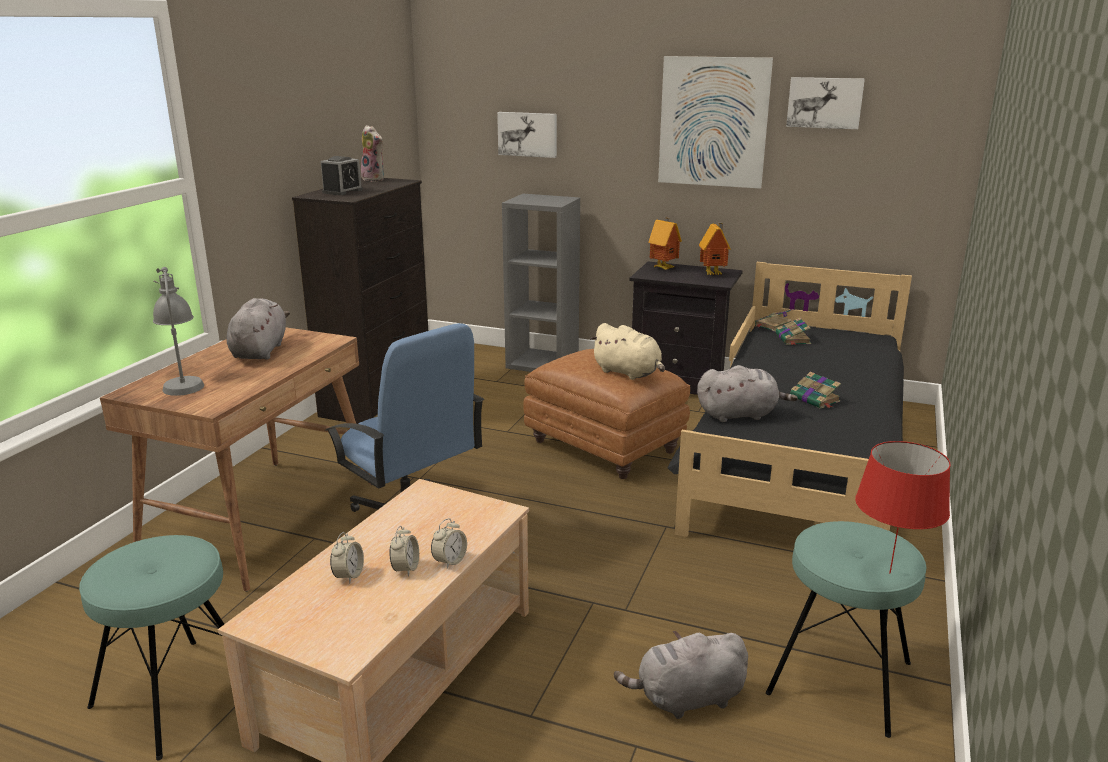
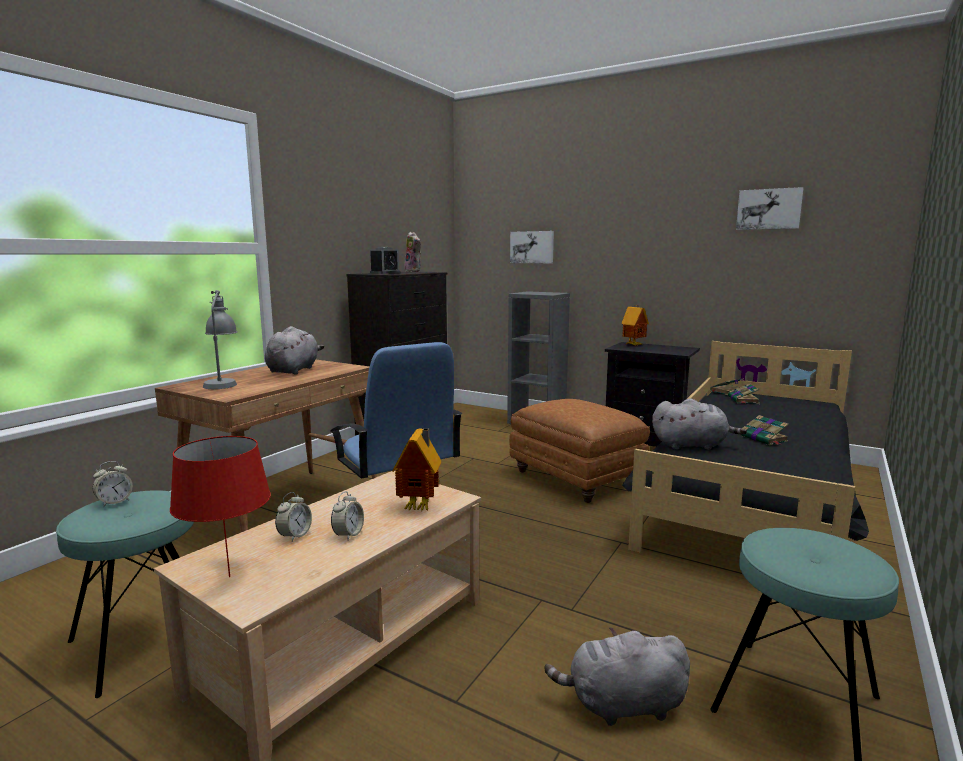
camera: 10 degrees right, 10 degrees down
(449, 561) = (391, 532): alarm clock -> alarm clock (114, 502)
(629, 373) = (596, 412): beige plush toy -> none
(713, 122) = (675, 230): picture -> none
(714, 274) = (675, 349): toy house -> toy house (420, 507)
(890, 573) = (856, 579): red table lamp -> red table lamp (229, 577)

